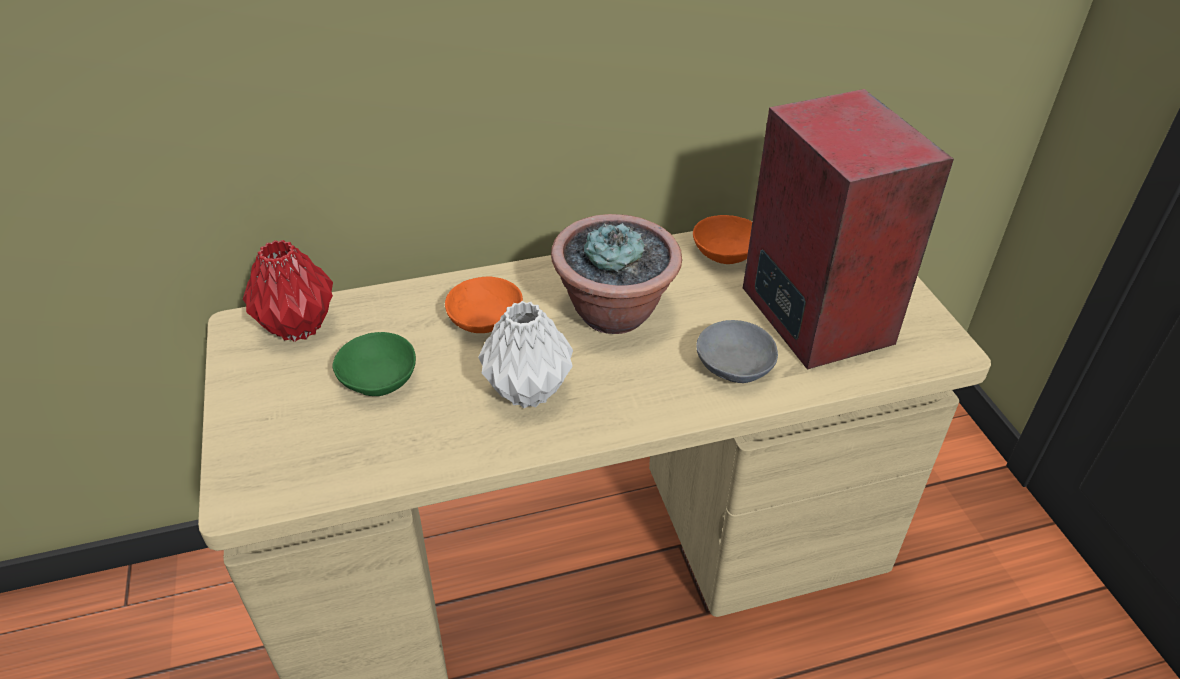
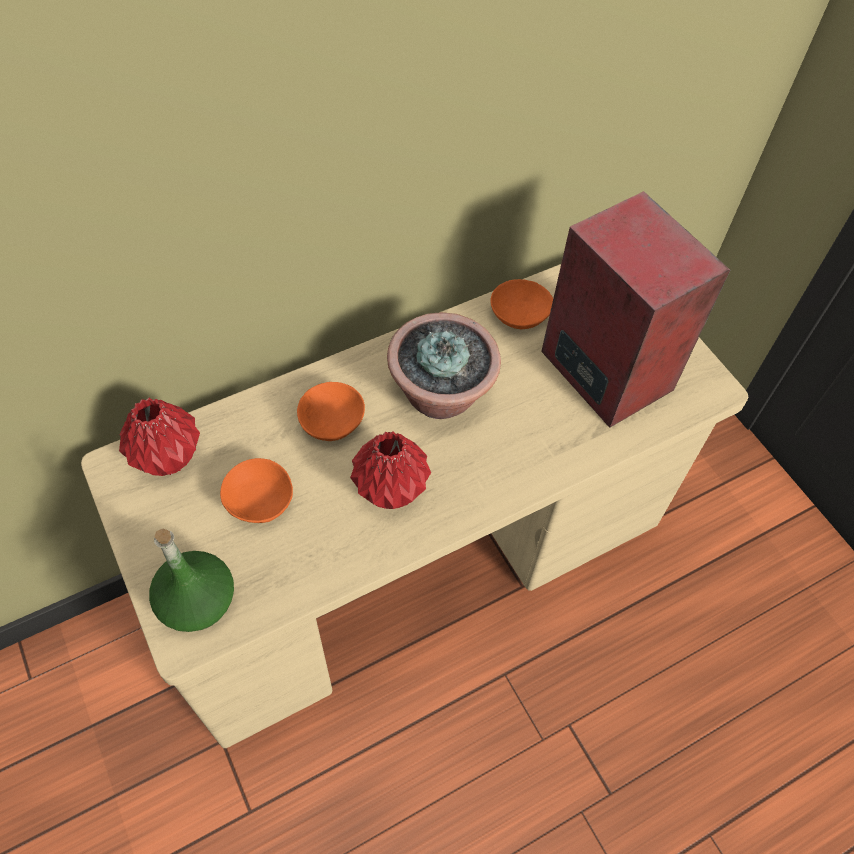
camera: 15 degrees left, 15 degrees up
(272, 462) = (198, 601): none -> green bottle
(381, 379) = (262, 500): green bowl -> orange bowl
(529, 390) = (391, 489): white vase -> red vase
(737, 366) = (554, 434): grey bowl -> none

